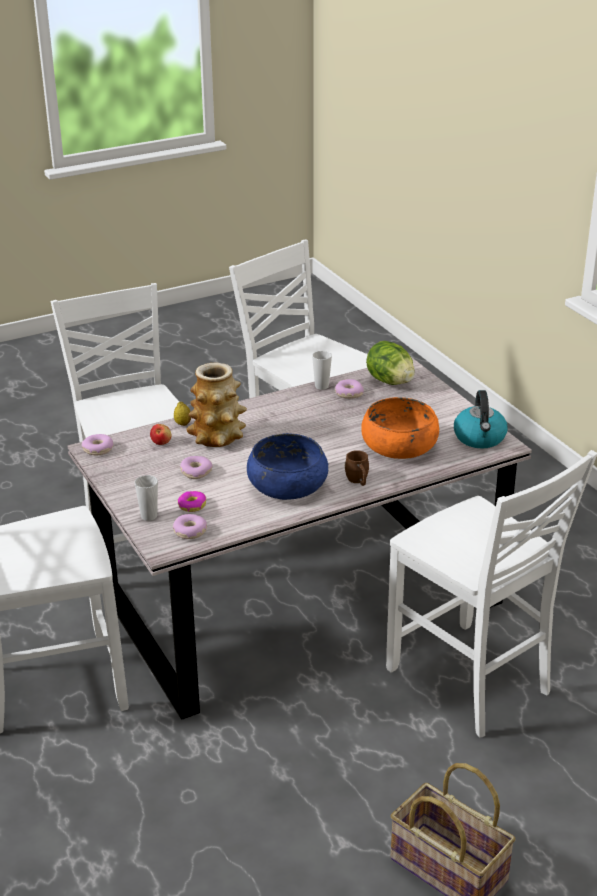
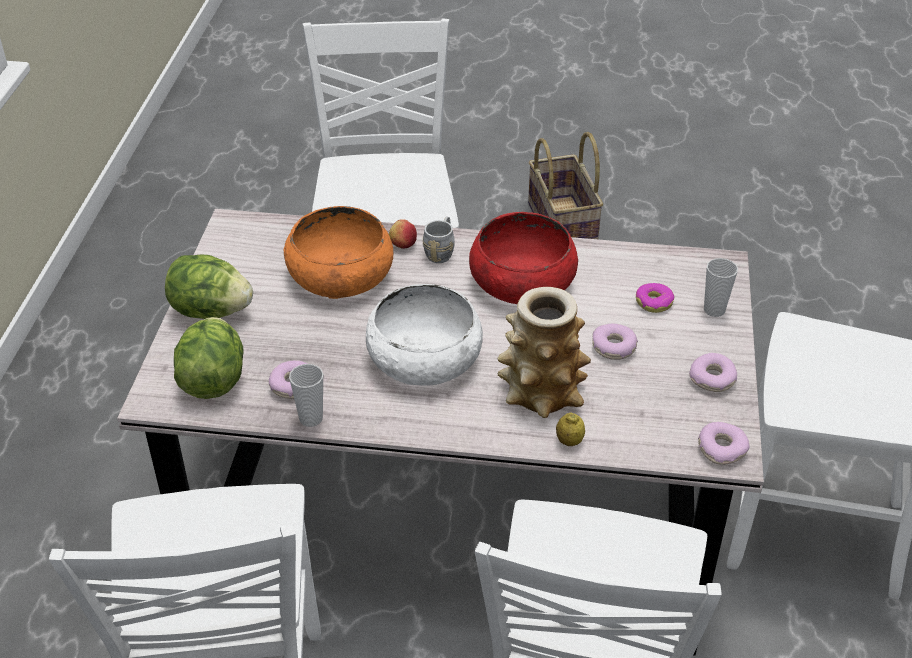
camera: 145 degrees left, 10 degrees up
(161, 442) = (623, 420): apple -> apple (403, 244)
(190, 532) = (680, 271): donut -> donut (712, 379)
(287, 485) = (522, 281): blue bowl -> red bowl
(297, 428) = (425, 358): none -> white bowl
(358, 481) = (441, 251): brown mug -> grey mug
(440, 404) = (211, 311): none -> lettuce
(480, 438) = (243, 244): kettle -> none

